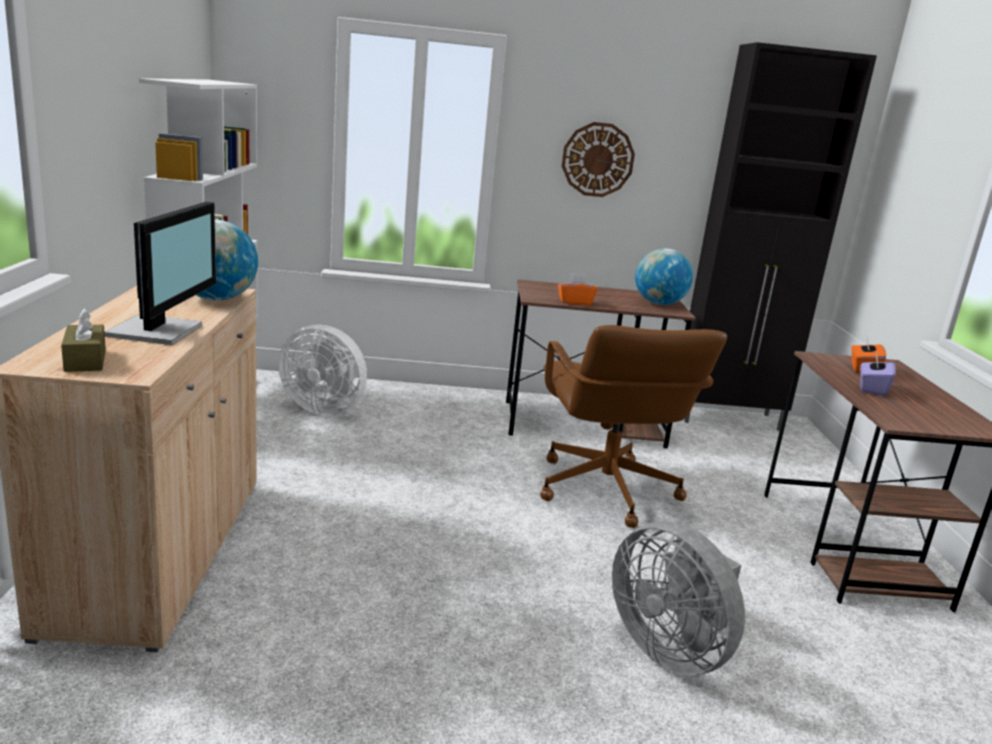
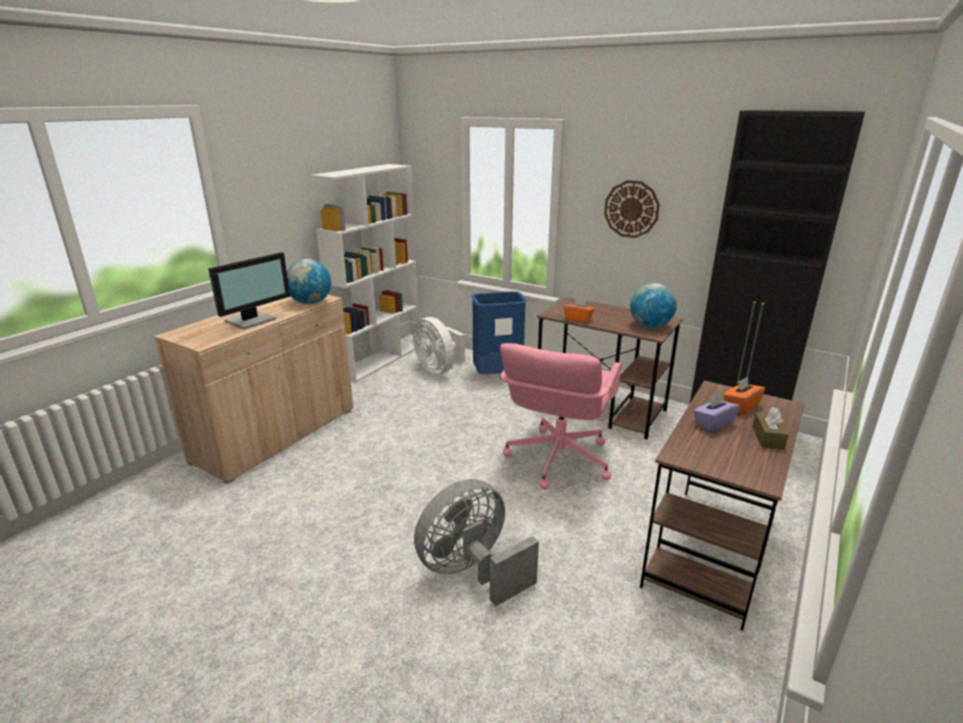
camera: 35 degrees right, 5 degrees up
(85, 360) = (196, 334): brown tissue box -> brown tissue box (767, 438)
(416, 404) = (497, 375): none -> blue trash can
(605, 490) = (557, 459): brown office chair -> pink office chair
(670, 649) = (472, 571): grey fan -> grey fan turned 60 degrees clockwise

